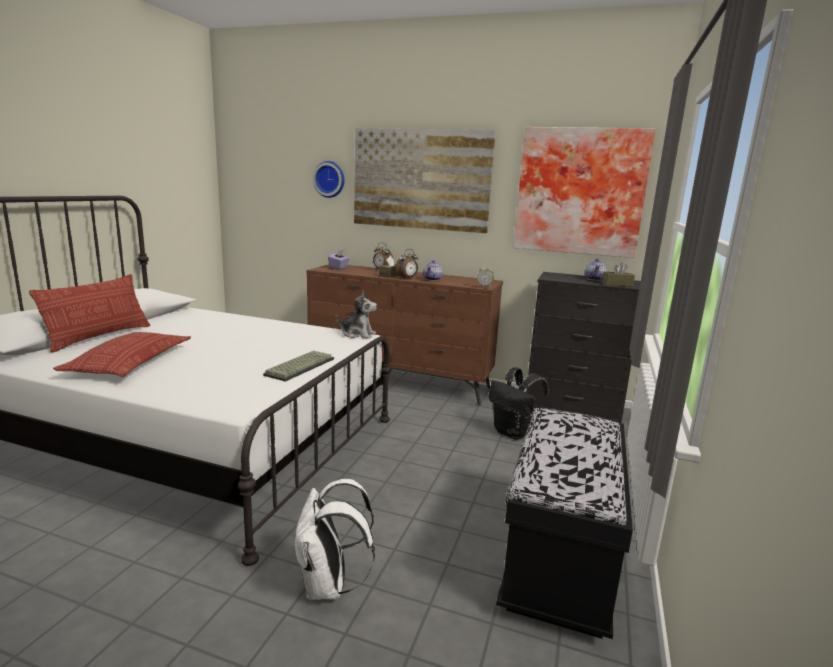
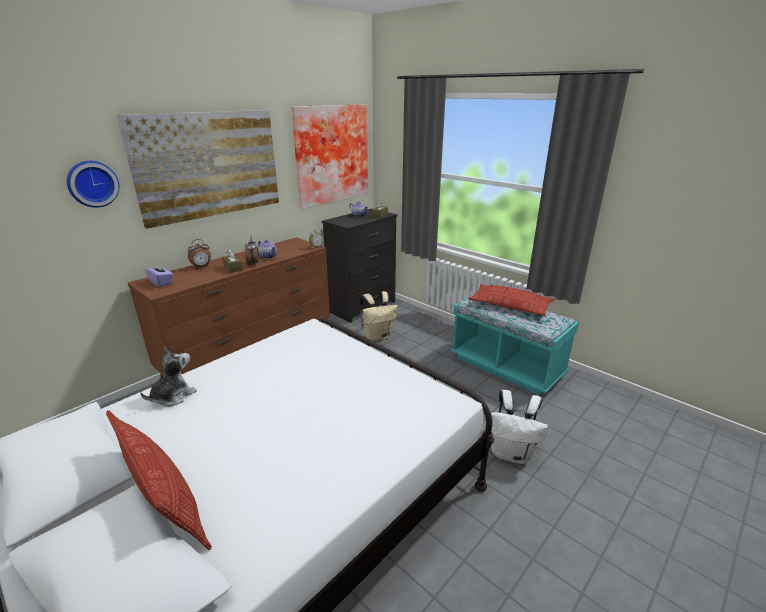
camera: 65 degrees left, 10 degrees up
(130, 362) = (302, 467): pillow -> pillow (510, 305)
(300, 366) = (377, 364): keyboard -> none
(357, 334) = (309, 326): plush toy -> plush toy (173, 396)
(514, 433) = (377, 336): black backpack -> beige backpack
(559, 559) = (506, 366): black bench -> turquoise bench

